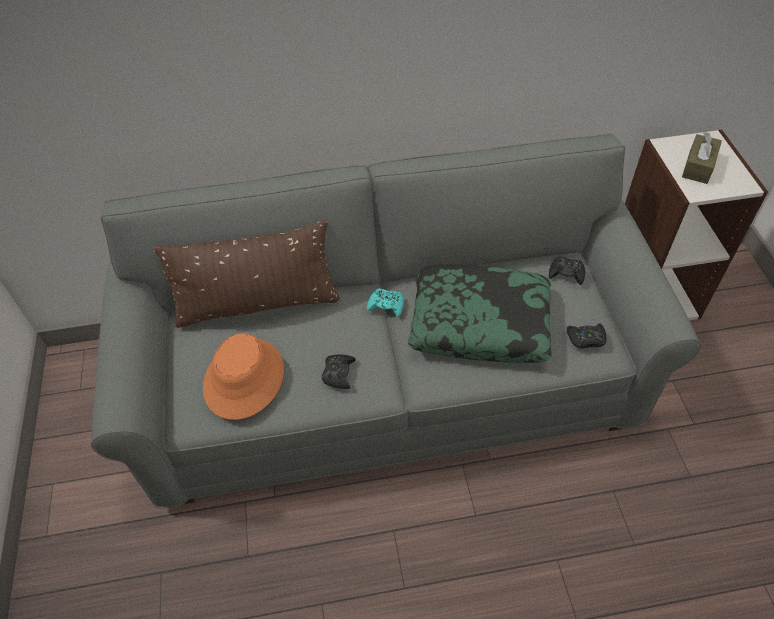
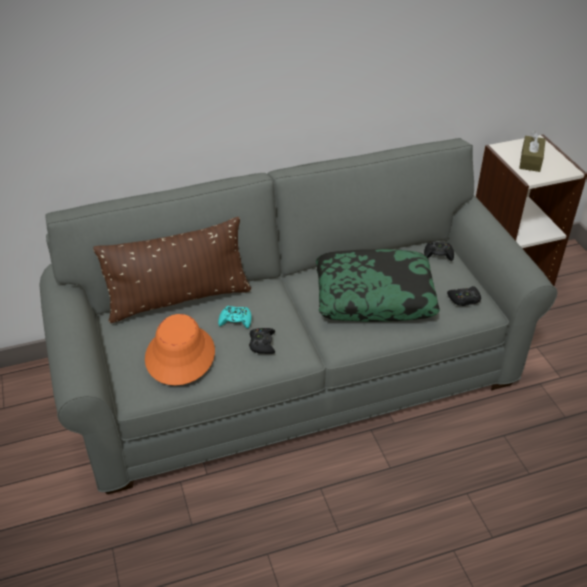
camera: 10 degrees left, 10 degrees down
(386, 305) = (292, 291): turquoise game controller -> turquoise game controller (235, 320)

